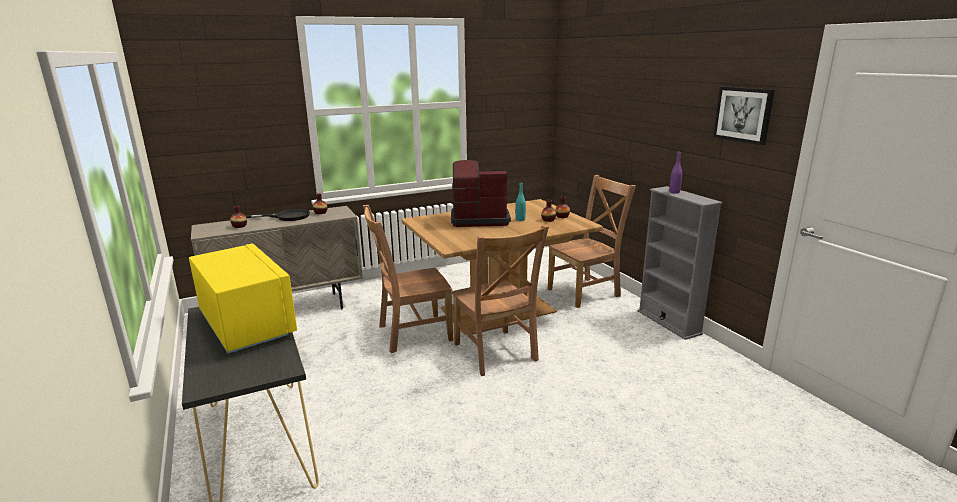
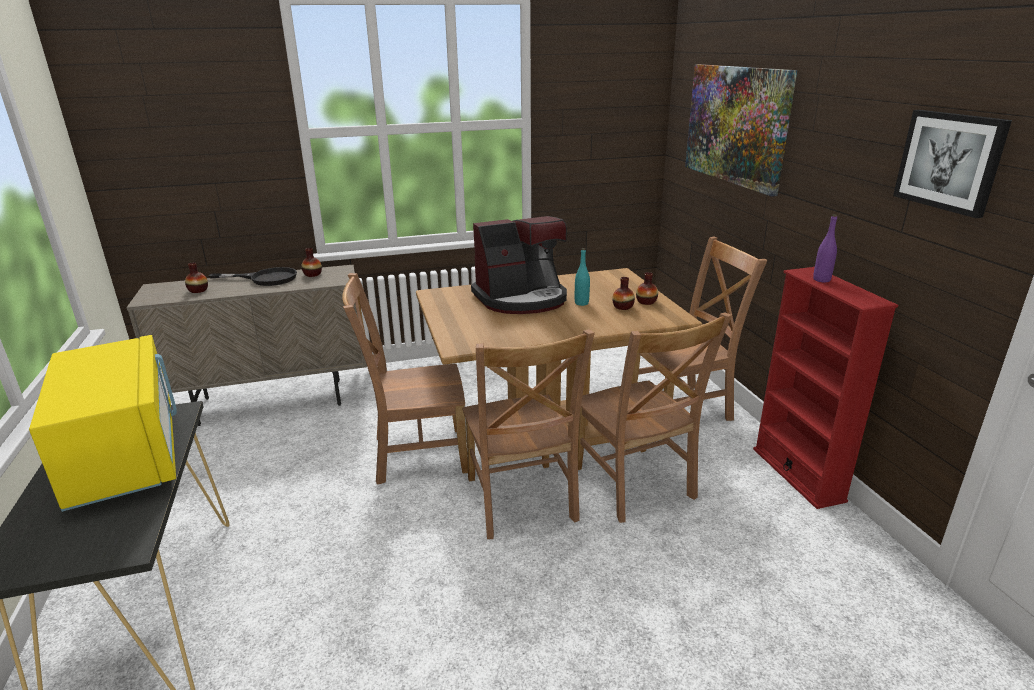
camera: 10 degrees right, 5 degrees up
(479, 219) = (522, 299): coffee machine -> coffee machine turned 150 degrees clockwise
(568, 338) = (635, 486): none -> brown chair
(605, 102) = (736, 125): none -> picture
(668, 322) = (797, 474): grey bookcase -> red bookcase

